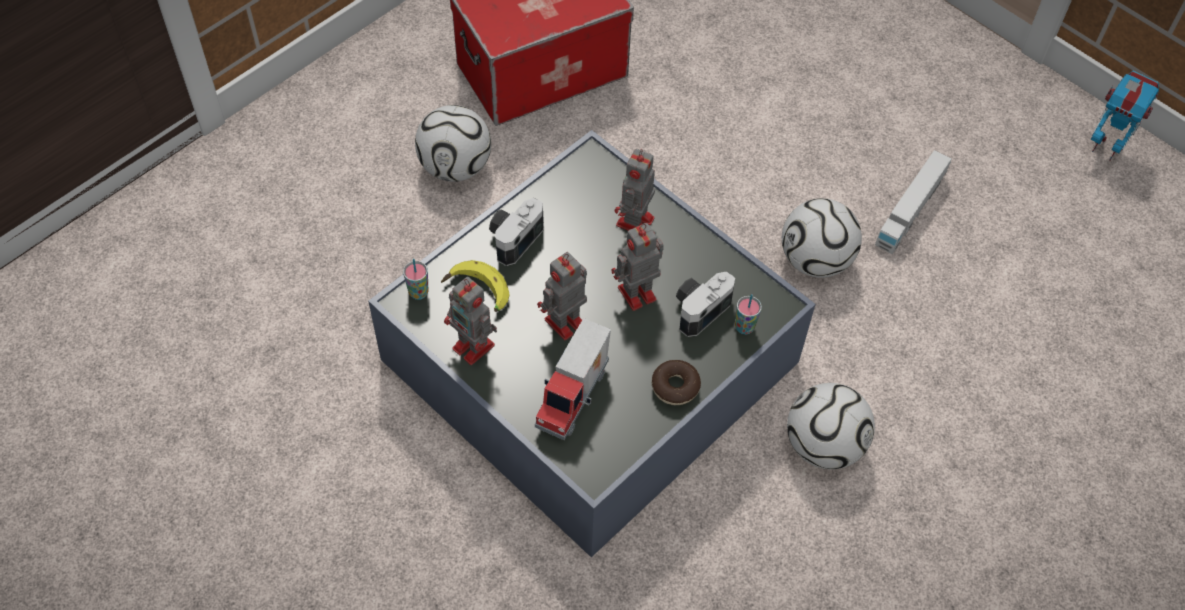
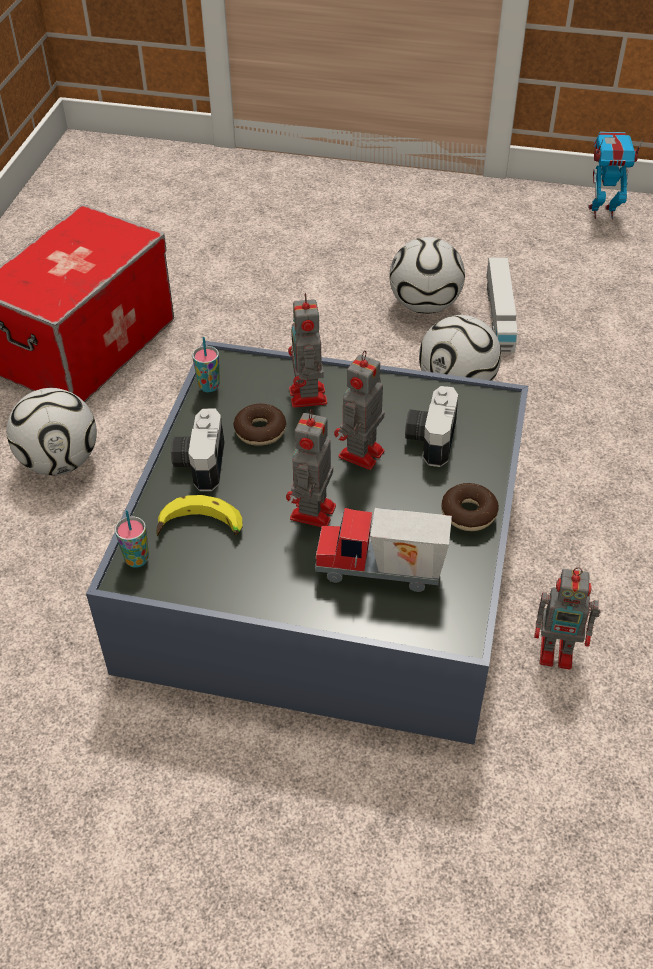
camera: 30 degrees left, 10 degrees down
(475, 348) = (239, 581): toy robot -> toy robot (559, 652)
(575, 397) = (380, 573): toy truck -> toy truck turned 105 degrees clockwise
(577, 234) = (260, 431): none -> donut
(744, 327) = (484, 434): cup -> cup (209, 386)
(823, 446) = (592, 527): football -> football (425, 305)

